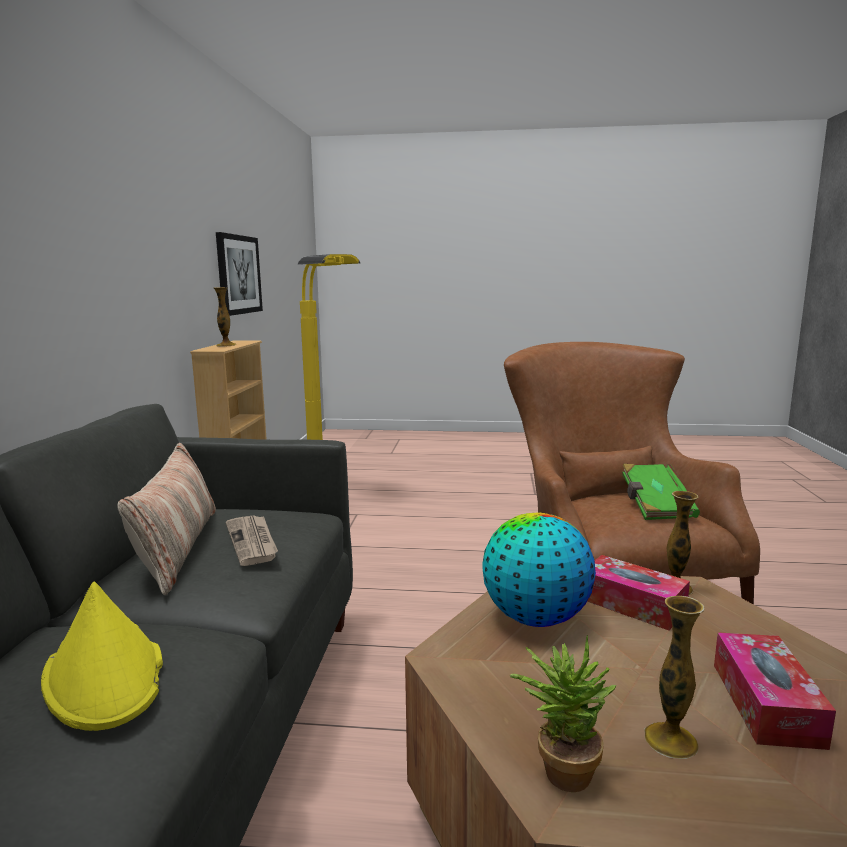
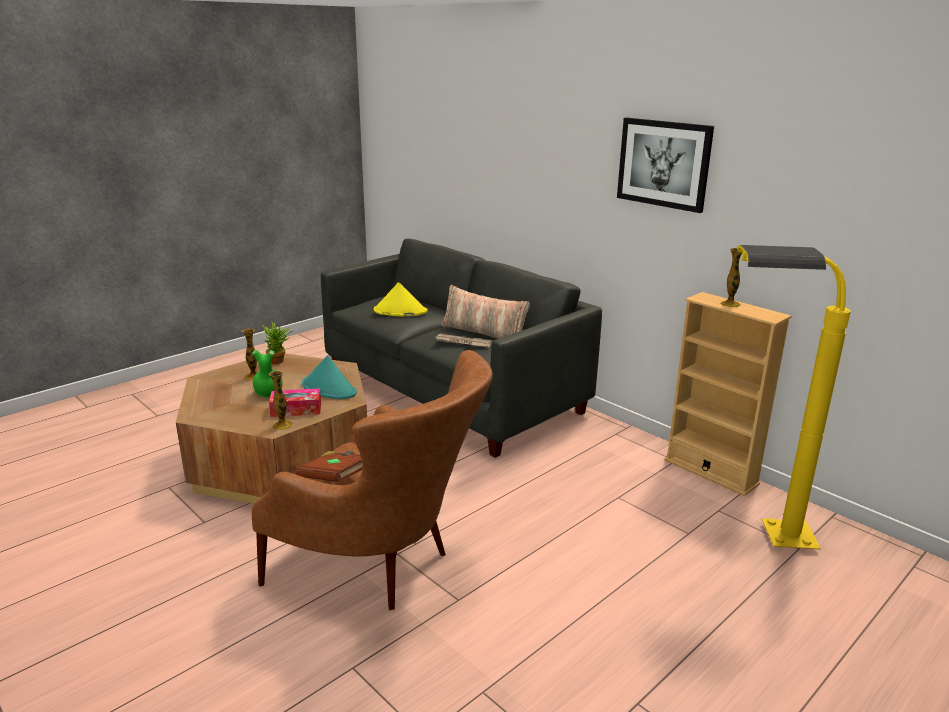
camera: 130 degrees right, 10 degrees up
(238, 274) = (863, 254): picture -> picture (664, 163)
(535, 618) = (329, 388): globe -> turquoise hat
(655, 506) = (335, 478): green book -> brown book
(662, 663) = (268, 393): none -> green vase
(766, 703) = (227, 396): tissue box -> none

